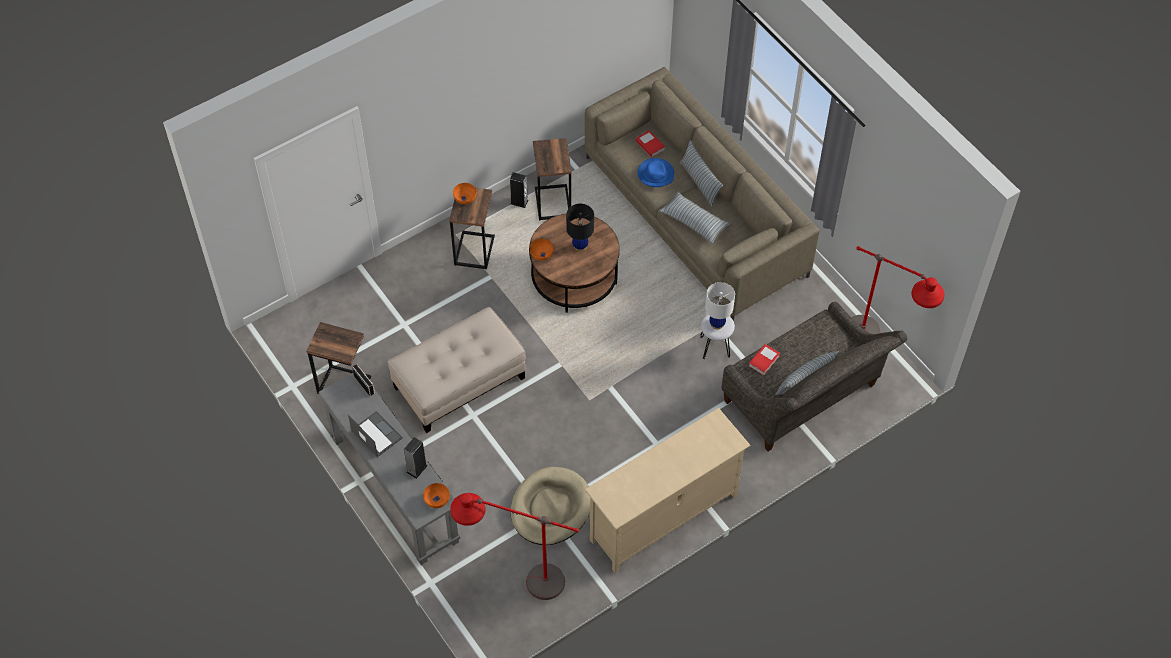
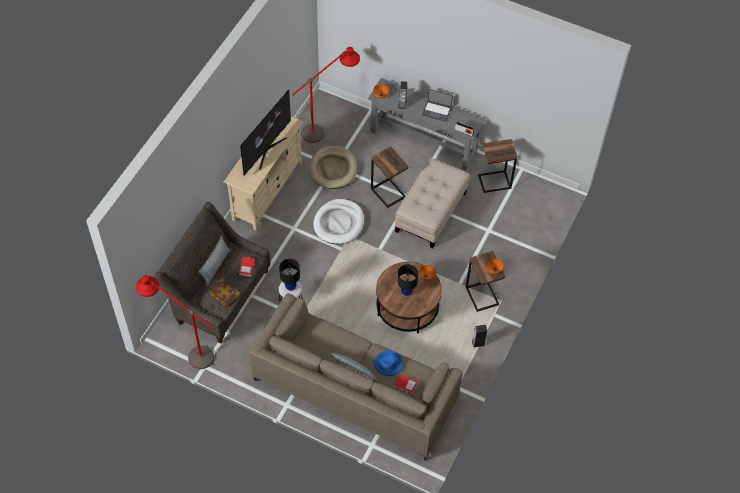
camera: 150 degrees right, 0 degrees up
(552, 203) = (456, 353): side table -> side table (388, 192)
(592, 423) = (339, 223): none -> white dog bed
(664, 465) = (266, 150): none -> television
(694, 222) = (342, 340): pillow -> none
(717, 324) = (290, 287): white table lamp -> black table lamp
(810, 340) = (224, 294): none -> book

